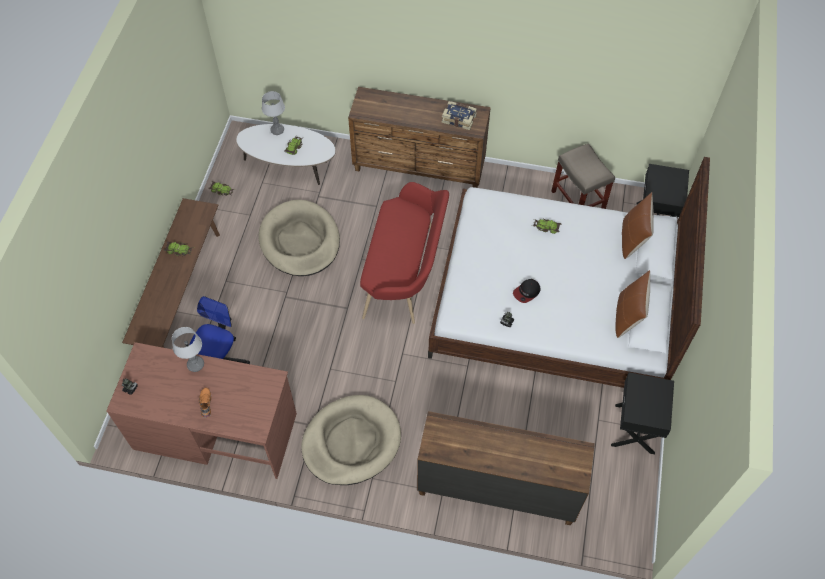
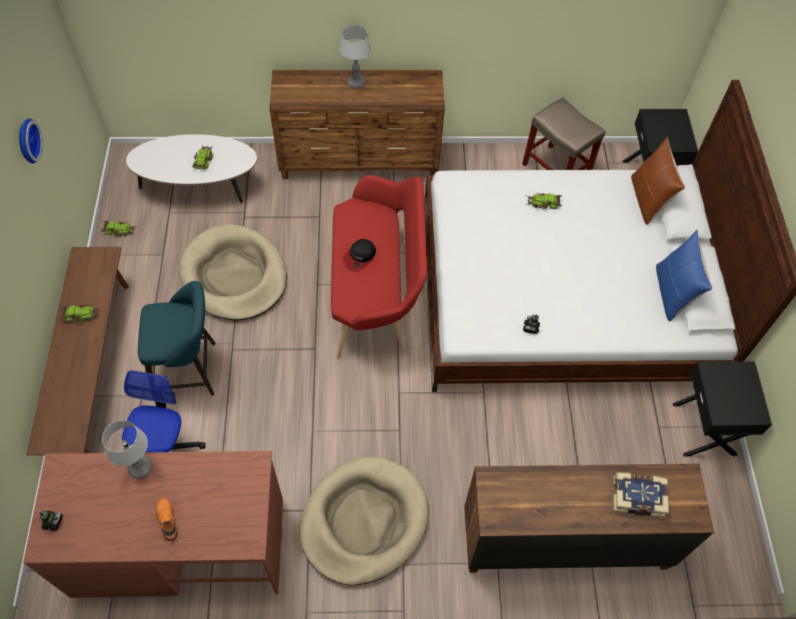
camera: 15 degrees left, 0 degrees up
(163, 119) = (26, 141): none -> wall clock
(251, 306) = (190, 370): none -> turquoise stool
(277, 130) = (177, 143): table lamp -> table lamp (356, 83)
(459, 118) = (408, 89): book -> book (637, 496)
(526, 292) = (544, 286): cap -> cap (360, 256)
(627, 316) = (672, 293): brown pillow -> blue pillow

